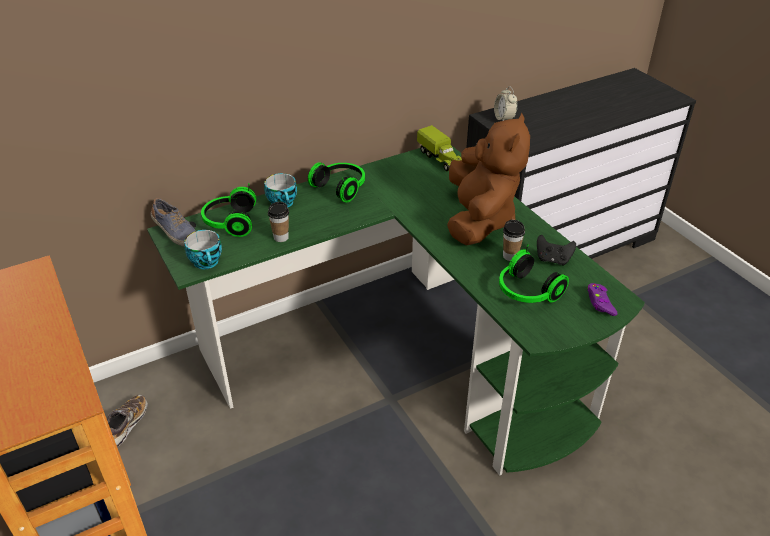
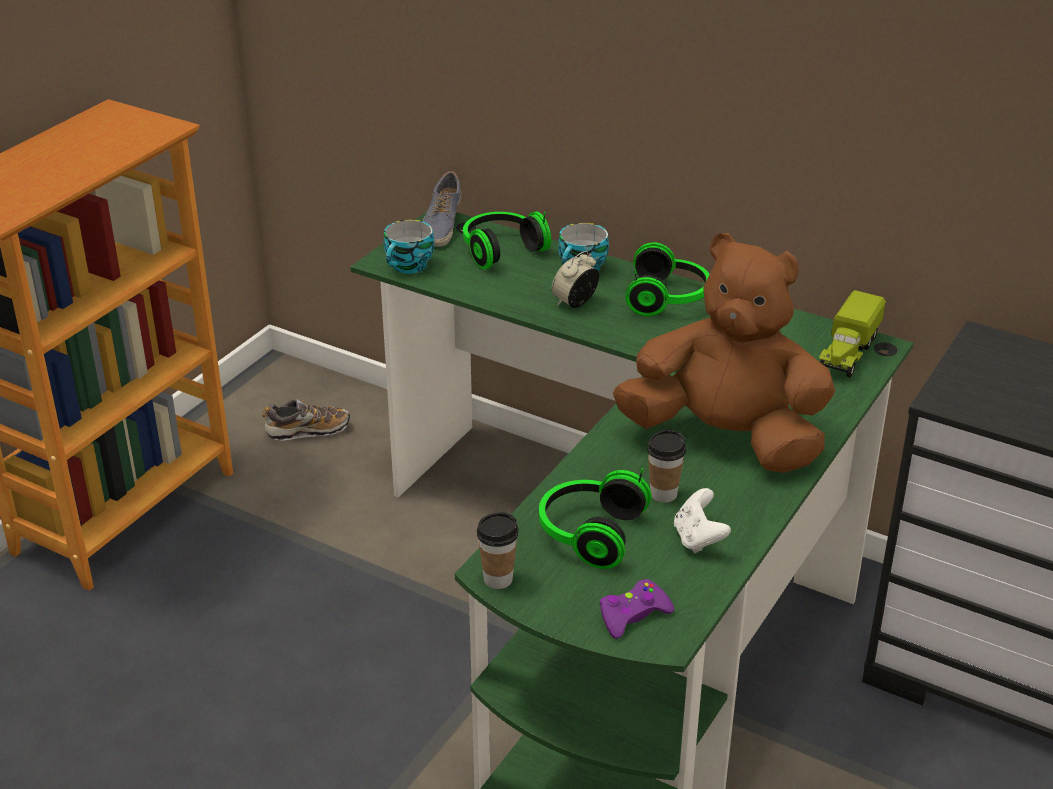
camera: 60 degrees right, 5 degrees down
(281, 237) = (508, 295): cup -> cup (498, 579)
(479, 220) = (725, 439): brown plush toy -> brown plush toy turned 135 degrees counterclockwise
(504, 119) = (999, 356): alarm clock -> alarm clock (575, 303)
(553, 260) = (698, 539): black game controller -> white game controller

